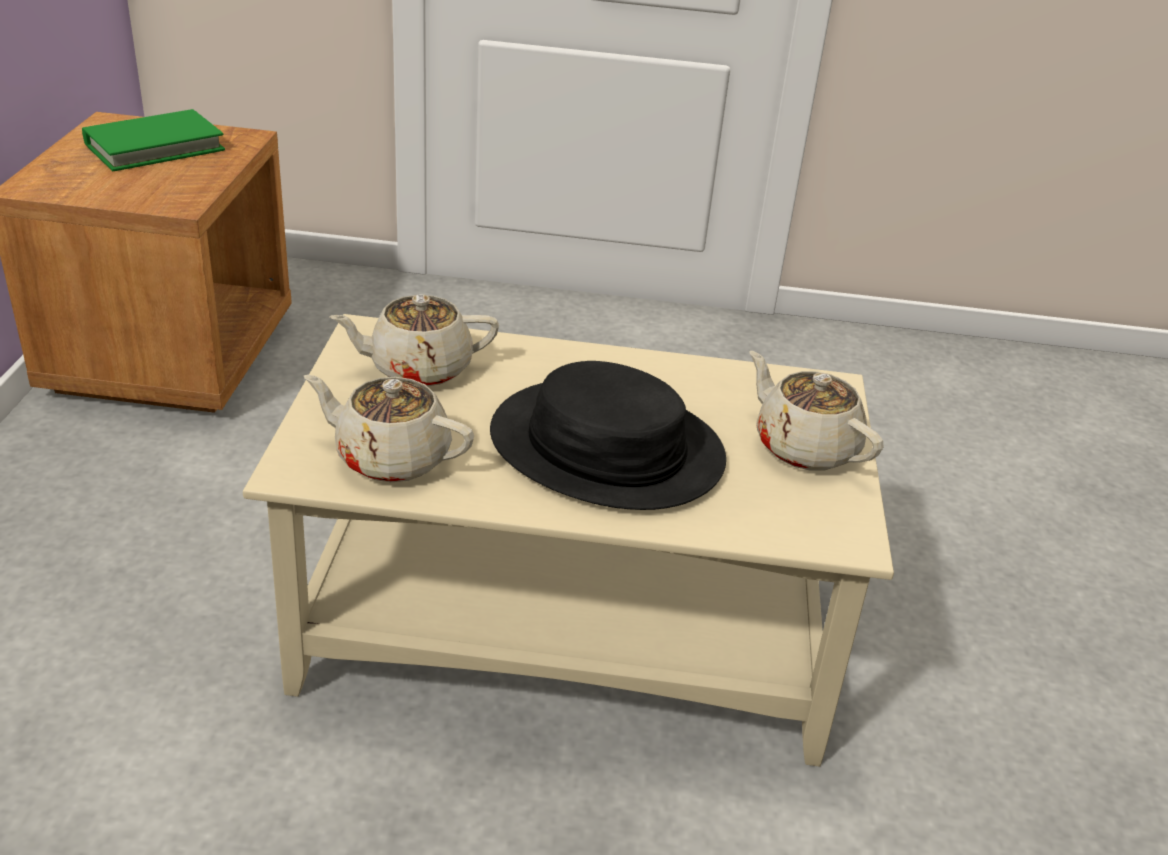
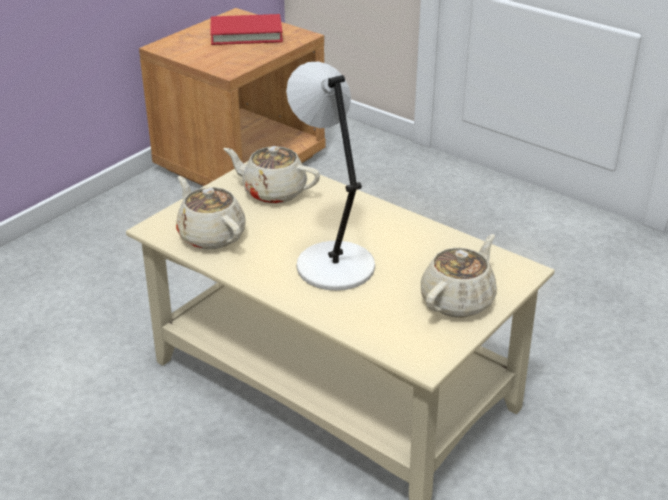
camera: 35 degrees right, 0 degrees up
(155, 147) = (246, 34): green book -> red book
(606, 448) = (332, 264): black hat -> grey table lamp
(804, 447) = (458, 300): beige teapot -> beige teapot turned 45 degrees clockwise

